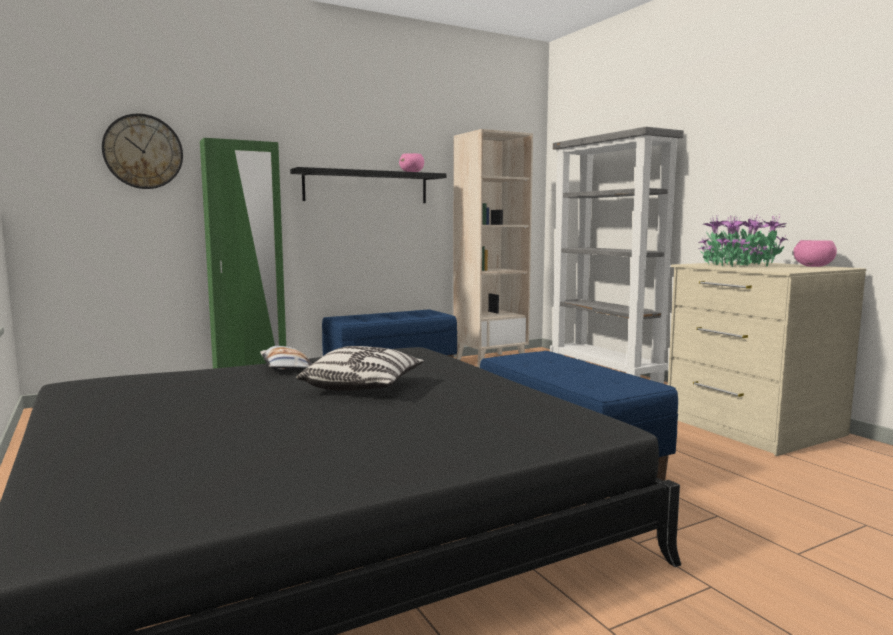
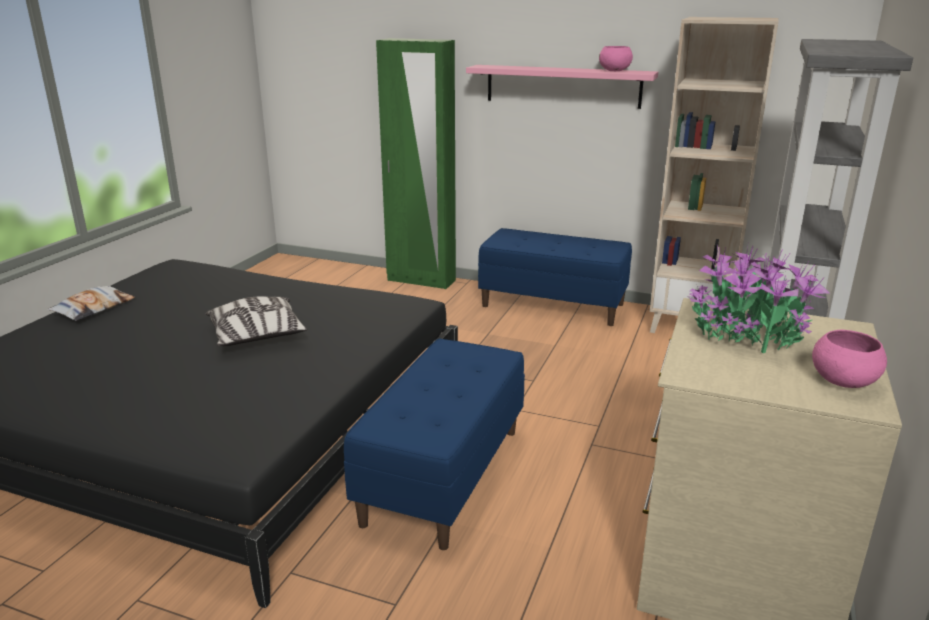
camera: 50 degrees right, 15 degrees up
(143, 152) = (349, 49): wall clock -> none
(285, 366) = (294, 290): pillow -> pillow (93, 308)
(366, 187) = (562, 86): black shelf -> pink shelf

